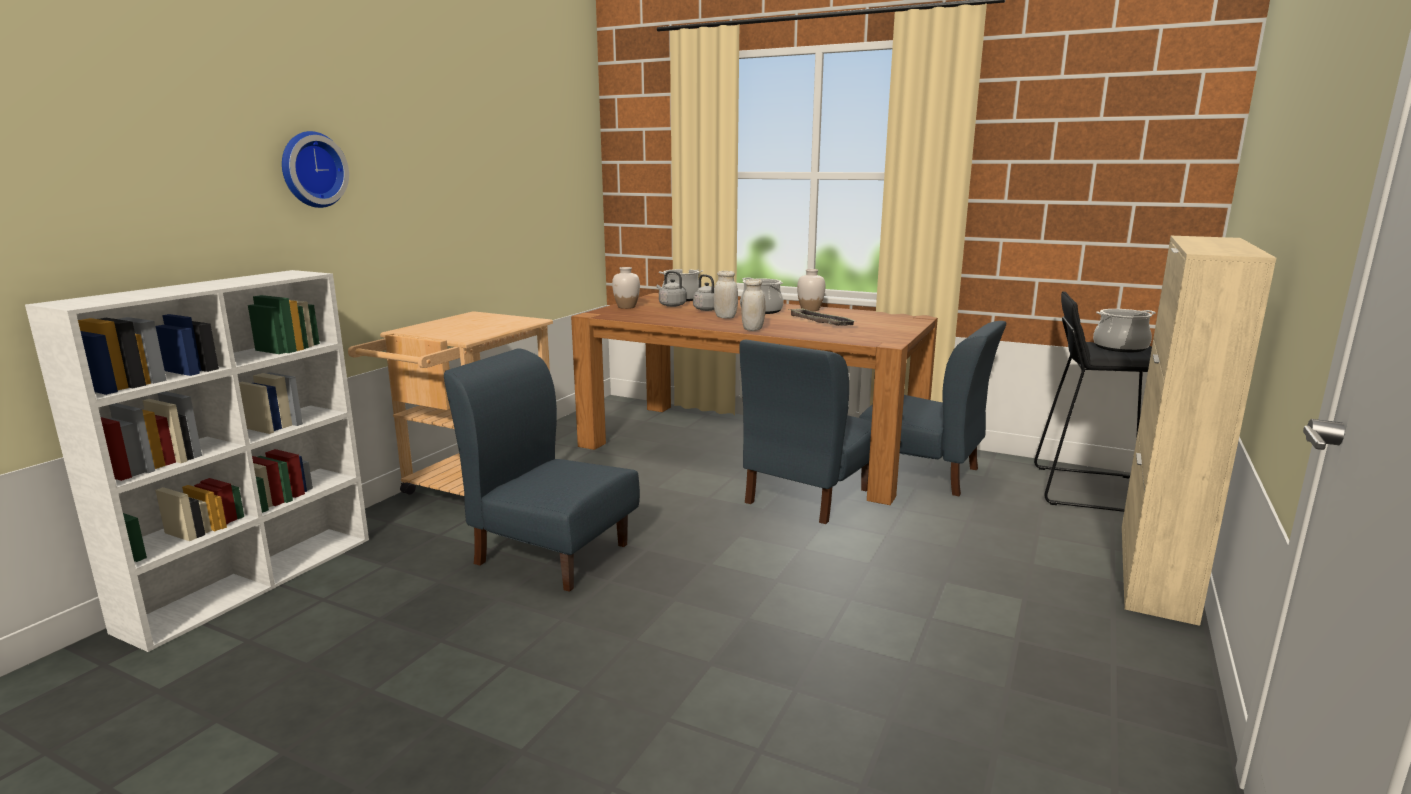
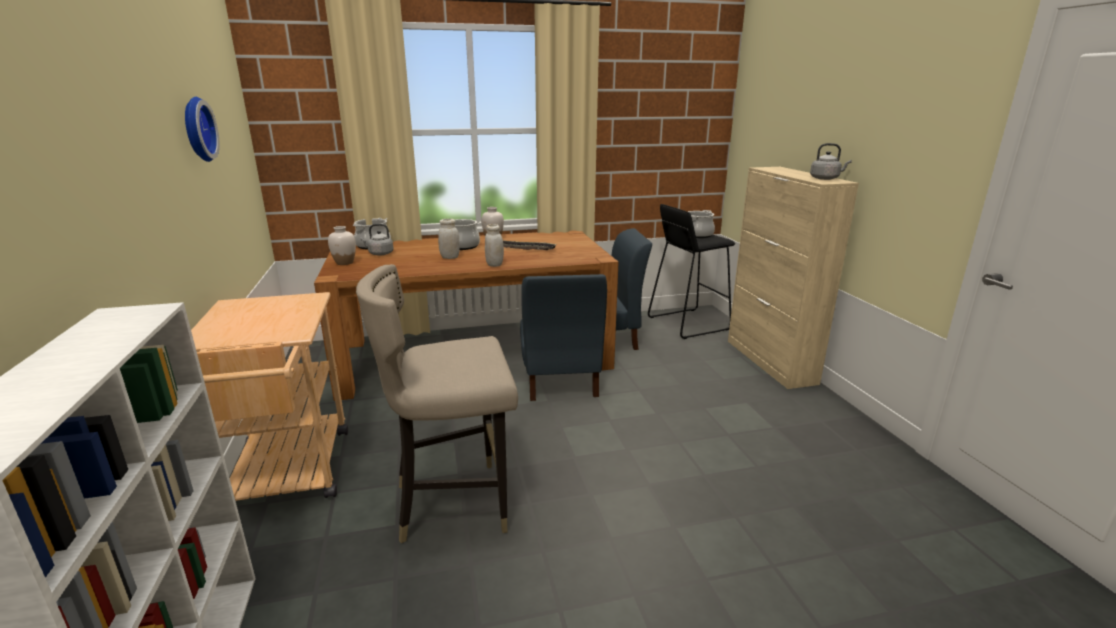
camera: 40 degrees left, 5 degrees up
(311, 169) = (74, 172): wall clock -> wall clock (196, 129)
(552, 553) = (454, 503): blue chair -> beige stool
(708, 310) = (420, 253): grey kettle -> grey kettle (826, 178)

